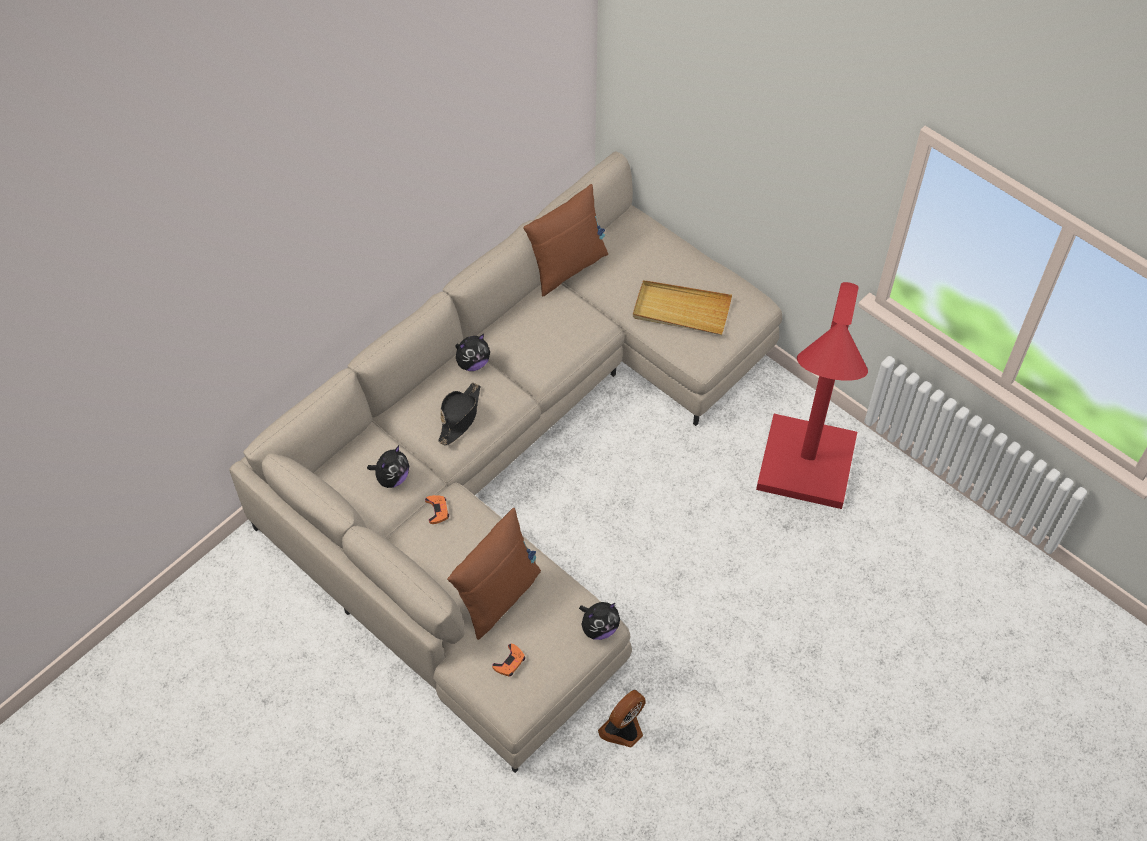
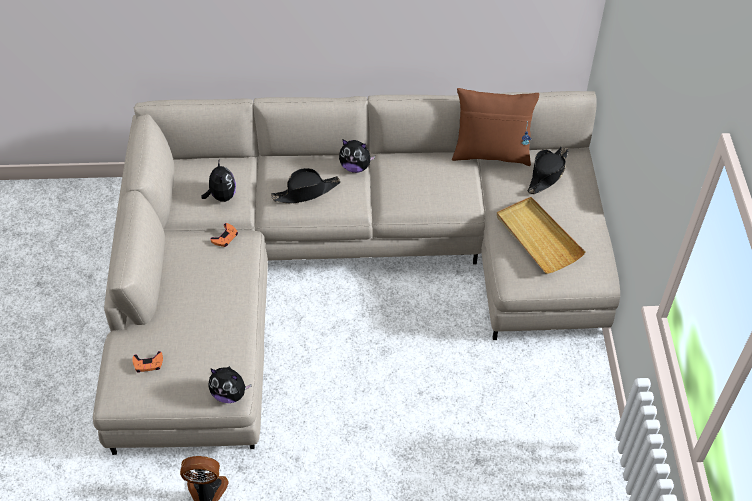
camera: 45 degrees right, 5 degrees down
(392, 478) = (222, 196): plush toy -> plush toy turned 90 degrees counterclockwise
(498, 597) = (192, 318): brown pillow -> none
(630, 251) = (547, 174): none -> black hat
(803, 478) = (531, 439): red floor lamp -> none

